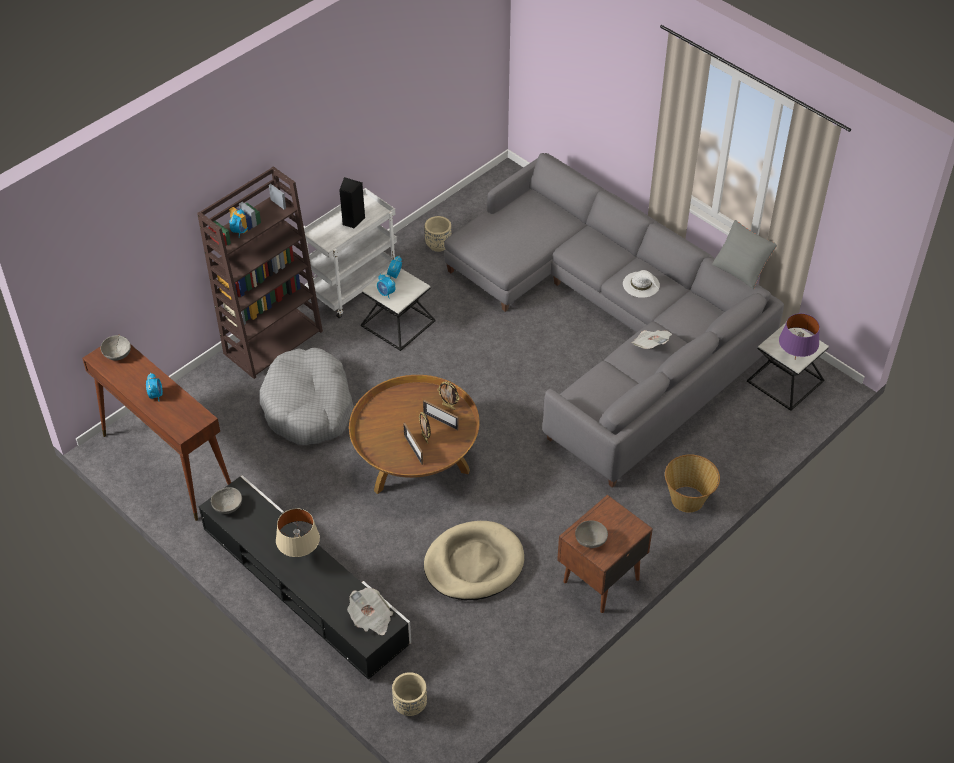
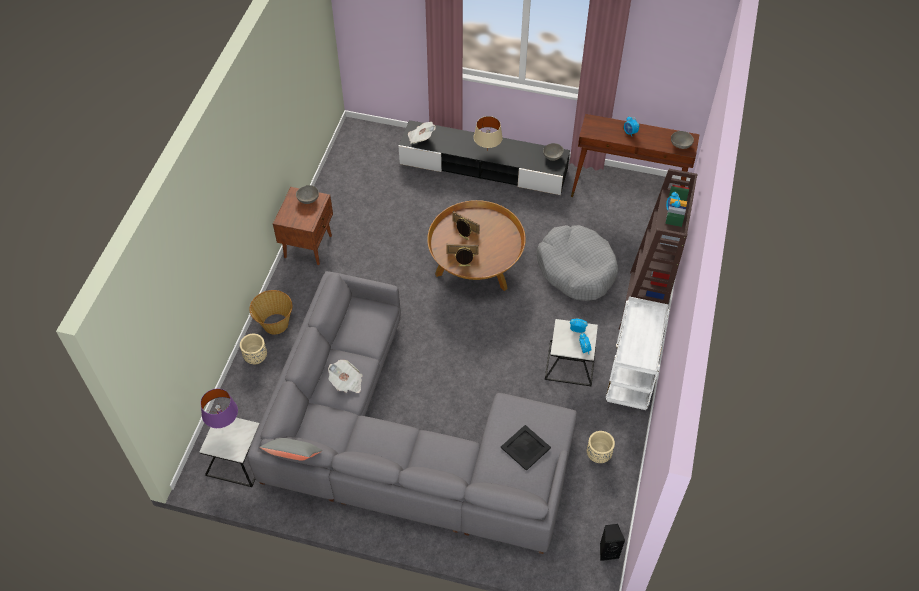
camera: 150 degrees right, 5 degrees up
(352, 221) = (641, 341): black speaker -> black speaker (608, 551)
(410, 705) = (379, 138): beige planter -> beige planter (256, 357)
(474, 564) = (393, 221): beige dog bed -> none
(515, 225) = (526, 447): none -> black tray
(641, 284) = (383, 437): white hat -> none

